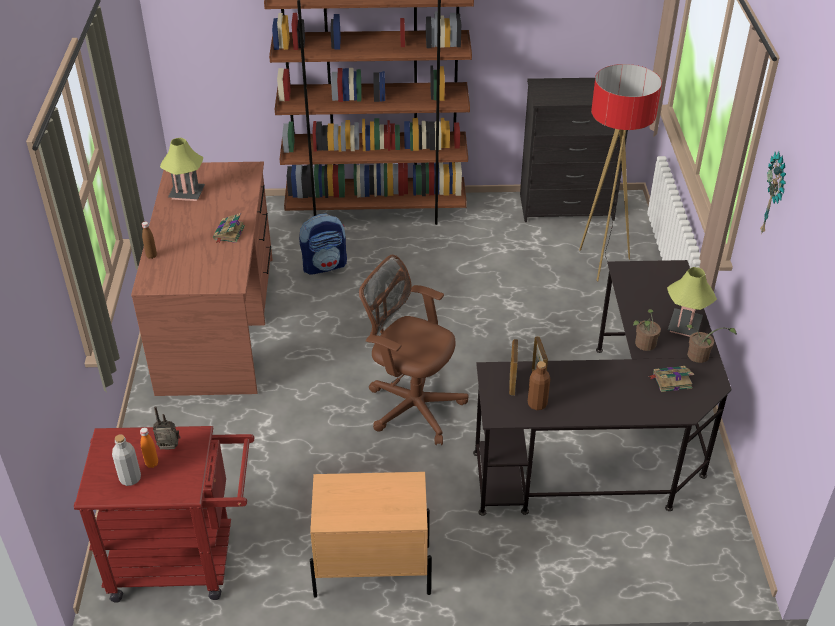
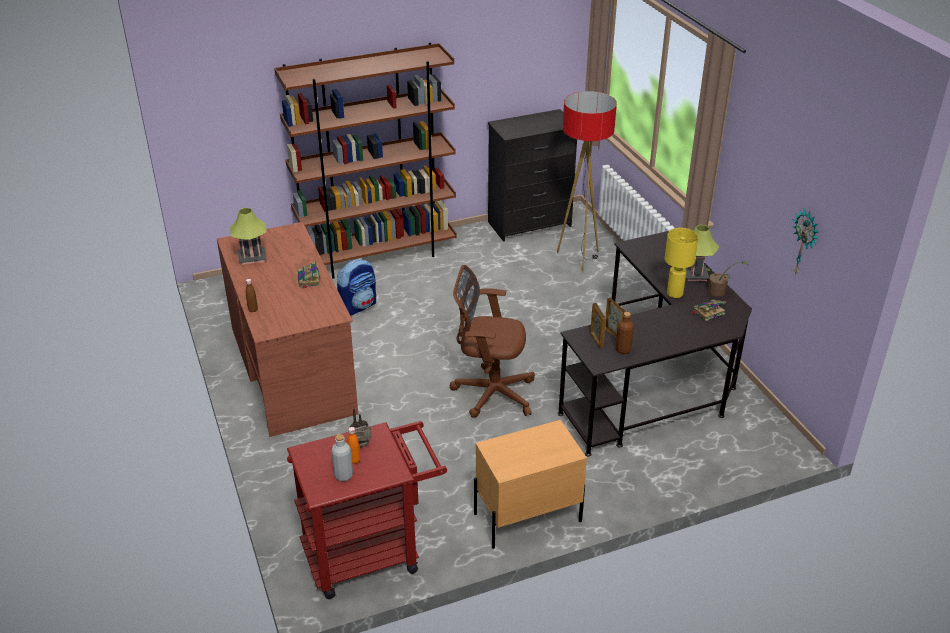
camera: 20 degrees left, 5 degrees down
(644, 345) = (675, 293): potted plant -> yellow table lamp
(775, 195) = (756, 154): wall clock -> wall clock (805, 242)

